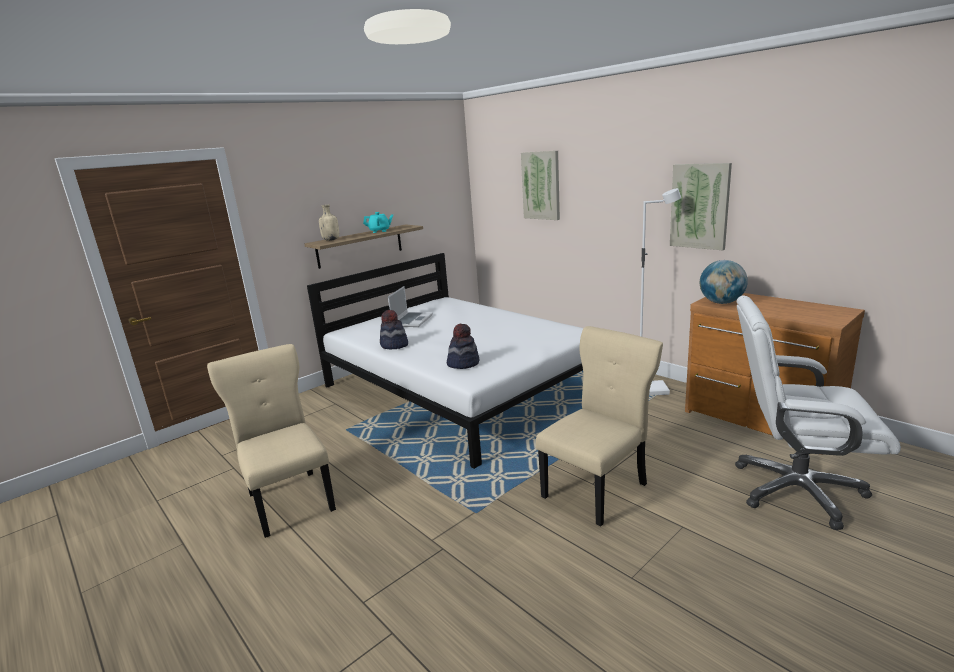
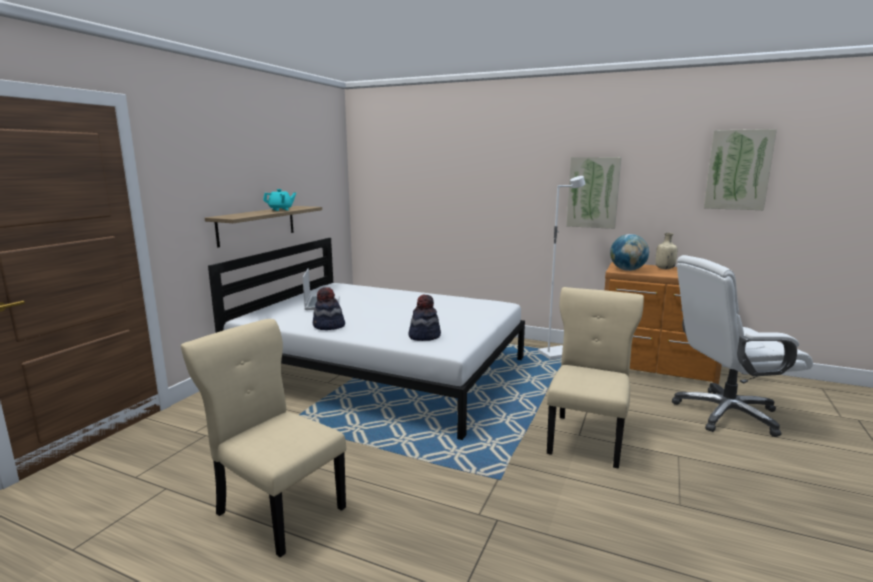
camera: 25 degrees left, 5 degrees down
(331, 240) = (236, 215): beige bottle -> beige bottle (664, 268)
(541, 185) = (434, 173): picture -> picture (738, 170)

